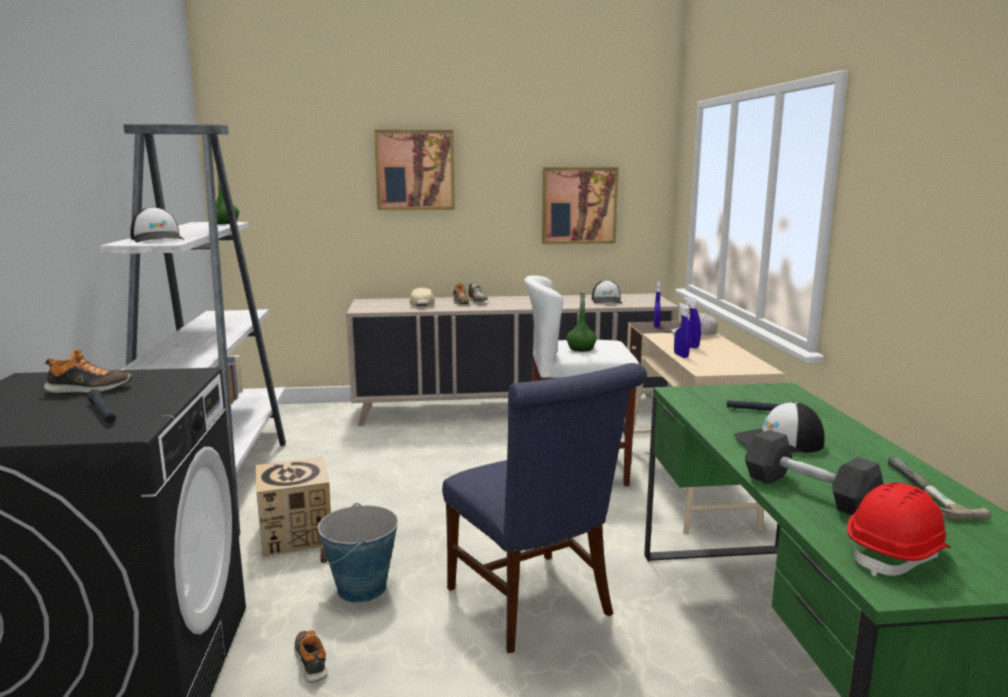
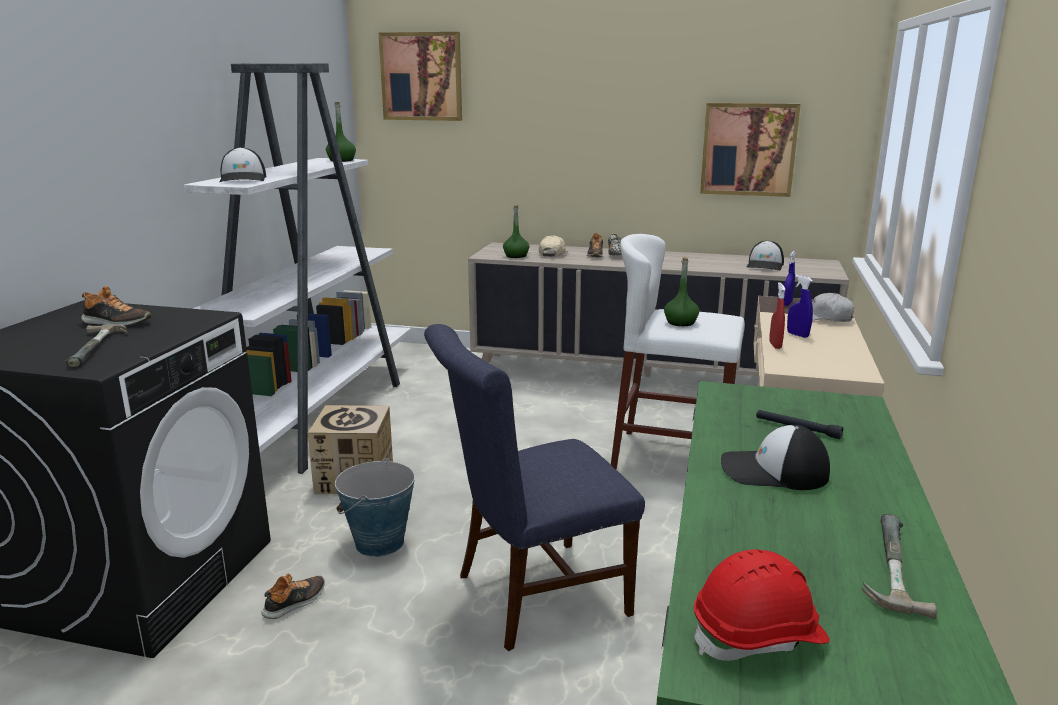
camera: 20 degrees right, 5 degrees up
(102, 412) = (100, 347): black flashlight -> hammer
(311, 661) = (295, 602): shoe -> shoe turned 45 degrees clockwise
(390, 308) = (516, 256): none -> green bottle
(415, 170) = (561, 104): picture -> picture (421, 76)
(535, 605) = (531, 596): blue chair -> blue chair turned 75 degrees clockwise
(681, 356) = (775, 345): blue spray bottle -> red spray bottle
(808, 492) = (738, 539): grey dumbbell -> none

